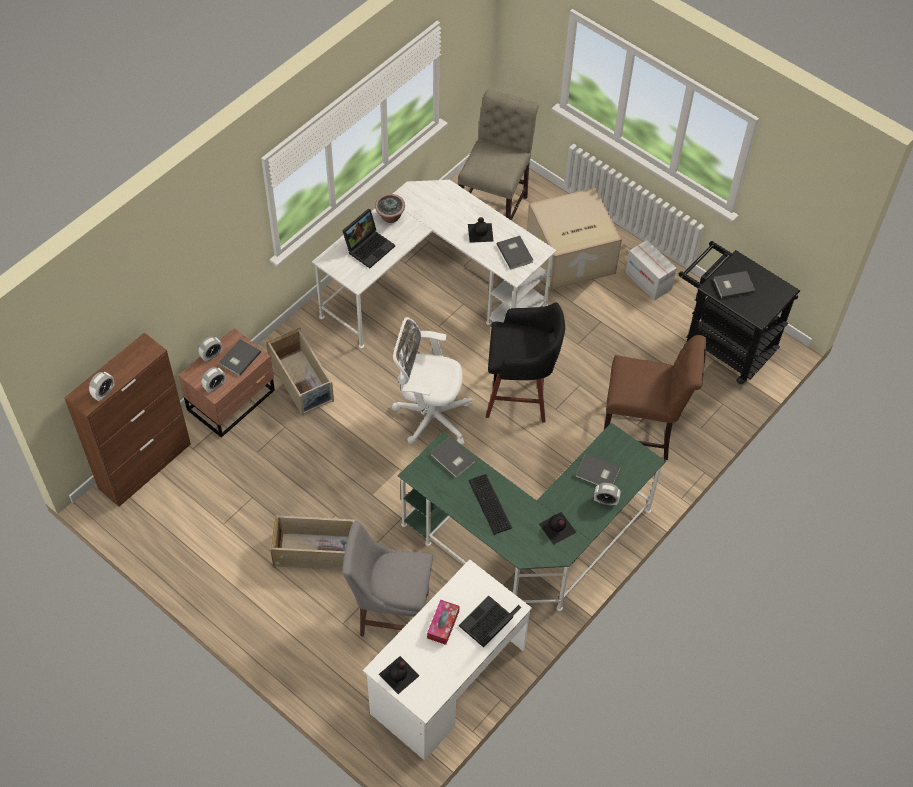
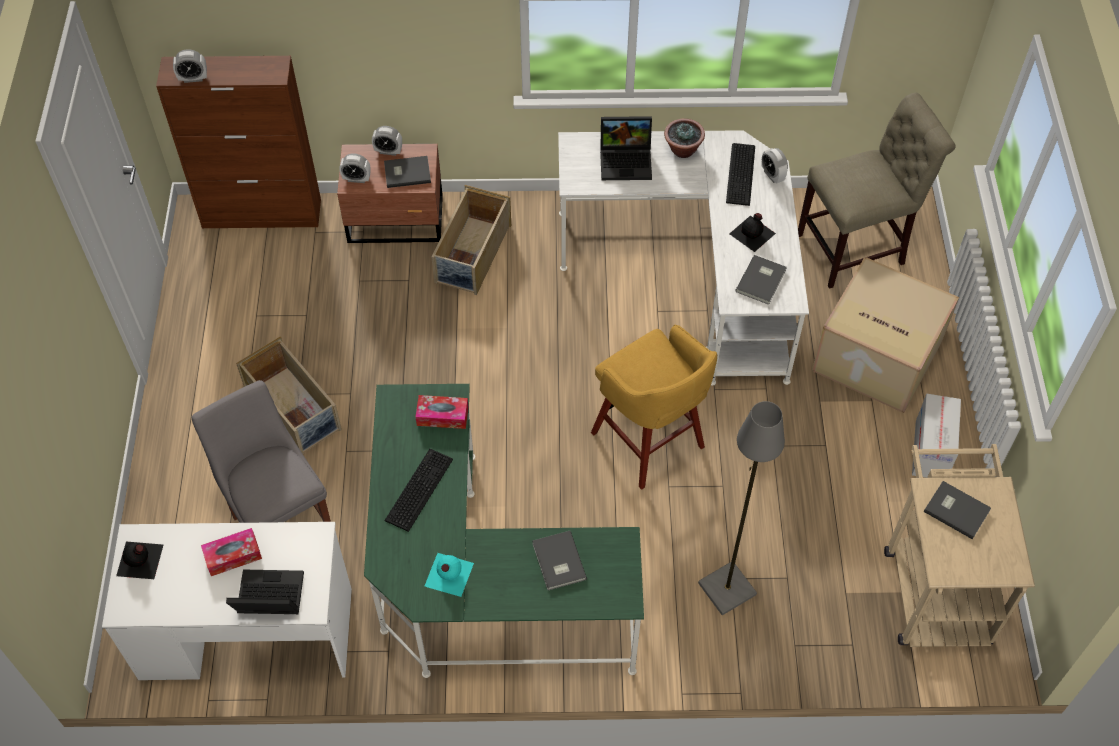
camera: 50 degrees right, 0 degrees up
(429, 415) = (542, 383): white office chair -> none
(436, 205) = (742, 174): none -> keyboard
(452, 459) = (442, 416): grey book -> tissue box
(520, 396) = (649, 443): black stool -> yellow stool
(557, 528) = (448, 575): black bottle -> turquoise bottle
(605, 501) = (529, 596): alarm clock -> alarm clock (772, 175)
(642, 432) = (727, 590): brown chair -> grey floor lamp
(723, 343) = (934, 584): black cart -> beige cart

